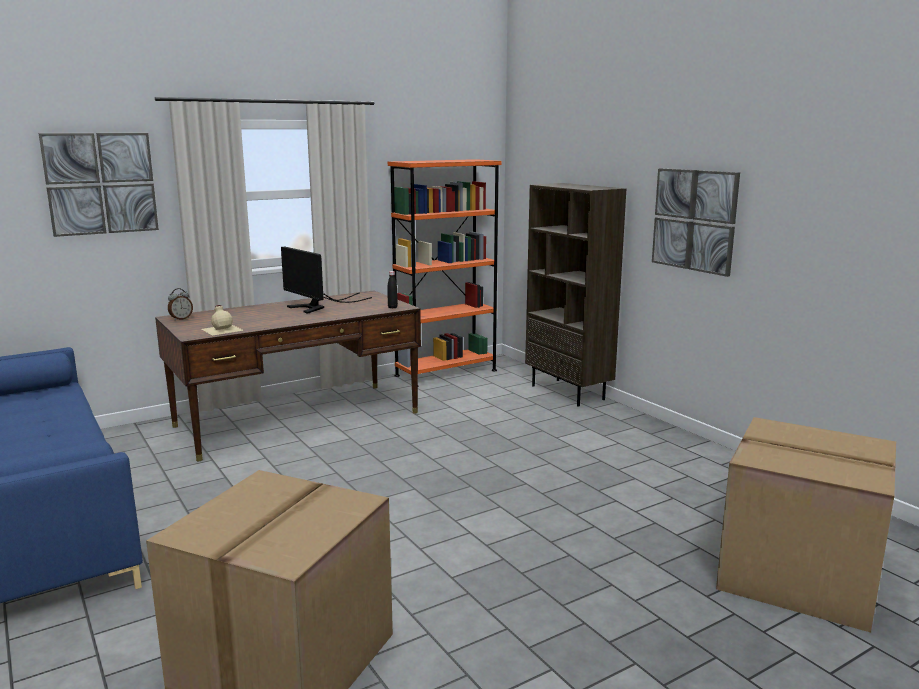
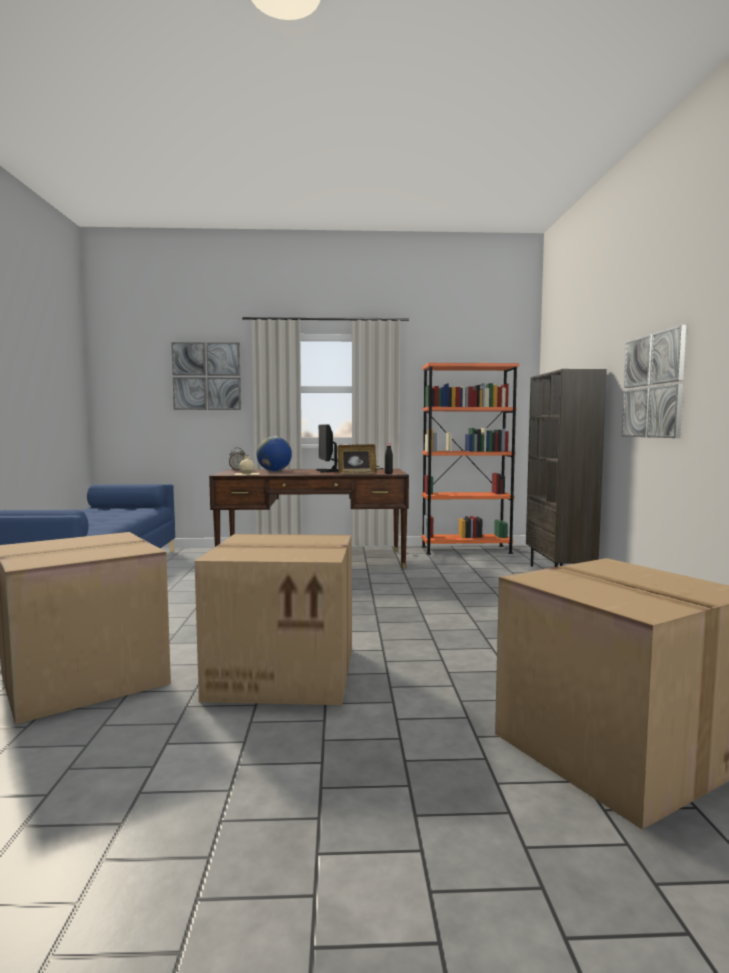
camera: 30 degrees right, 10 degrees down
(239, 316) = (274, 471): none -> globe
(358, 312) = (357, 473): none -> picture frame
(483, 583) = (286, 672): none -> cardboard box

